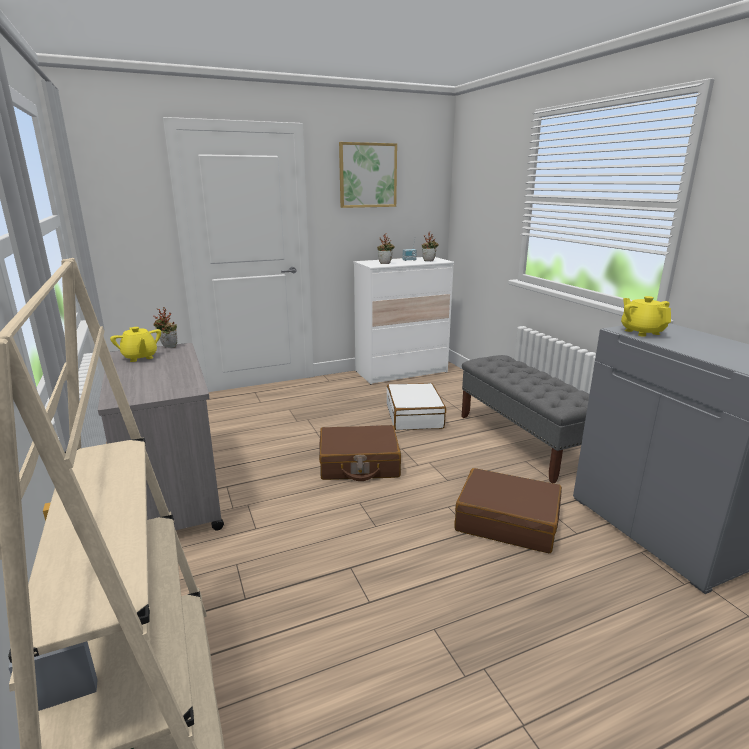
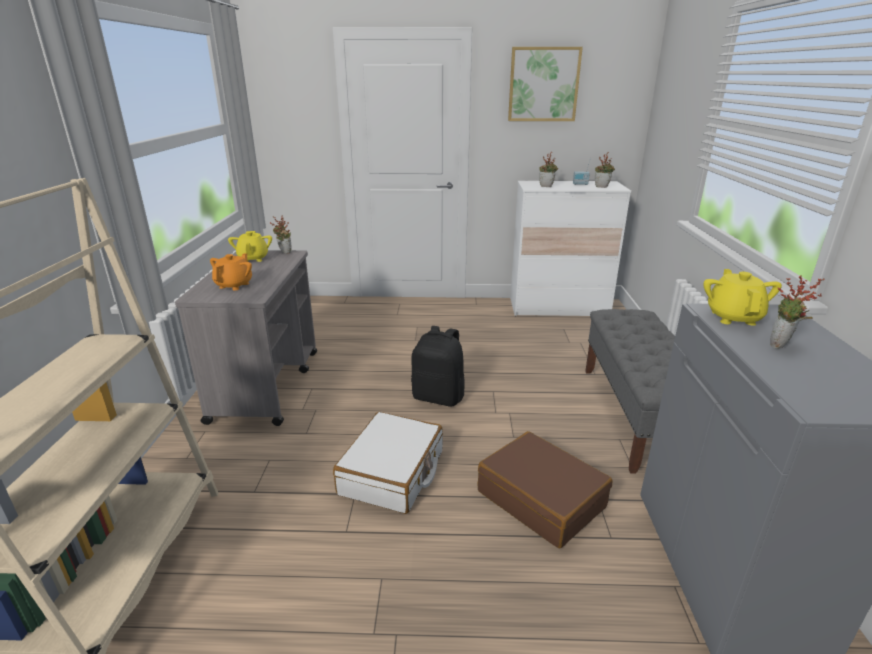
camera: 25 degrees right, 5 degrees up
(152, 383) = (234, 285): none -> orange teapot
(359, 464) = (439, 397): brown suitcase -> black backpack
(414, 416) = (534, 359): white suitcase -> white suitcase (392, 473)
(692, 343) = (781, 346): none -> potted plant

